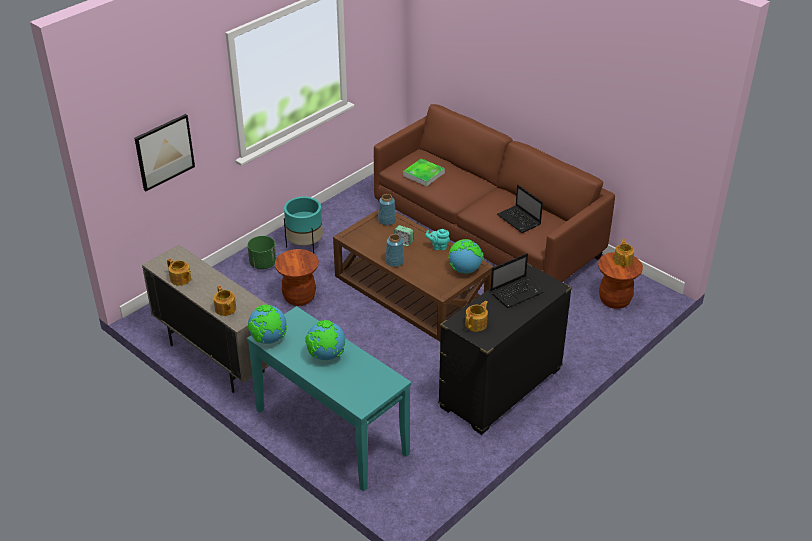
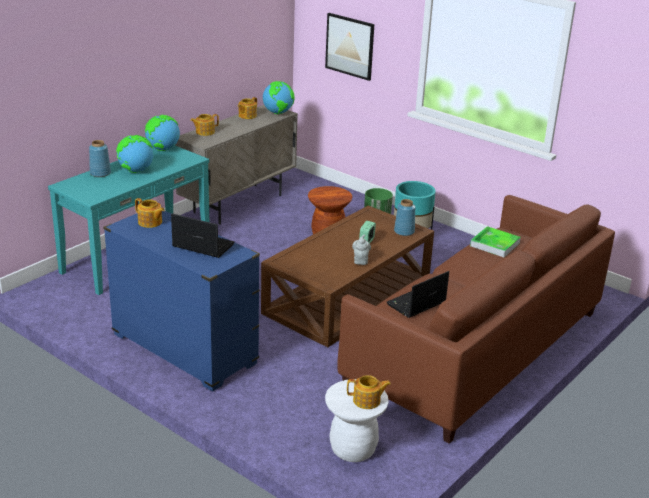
camera: 85 degrees right, 10 degrees down
(394, 261) = (329, 236): blue vase -> blue vase (100, 173)
(438, 247) = (360, 260): turquoise teapot -> grey teapot
(465, 270) = (319, 275): globe -> globe (278, 113)
(500, 388) = (184, 349): black dresser -> blue dresser
(517, 292) = (202, 246): laptop -> laptop turned 150 degrees clockwise
(614, 300) = (353, 449): brown stool -> white stool

